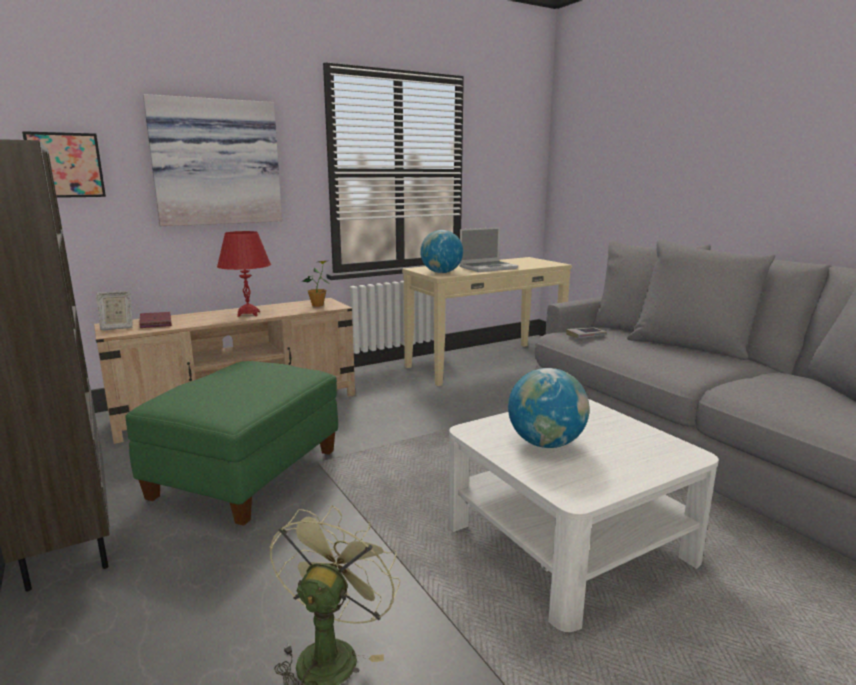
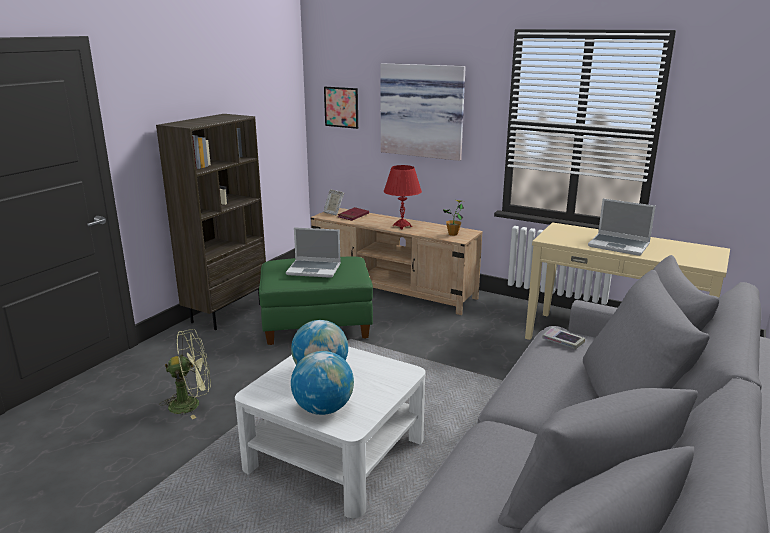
camera: 60 degrees right, 5 degrees up
(250, 383) = (314, 269): none -> laptop
(441, 272) = (558, 236): globe -> globe (323, 409)

